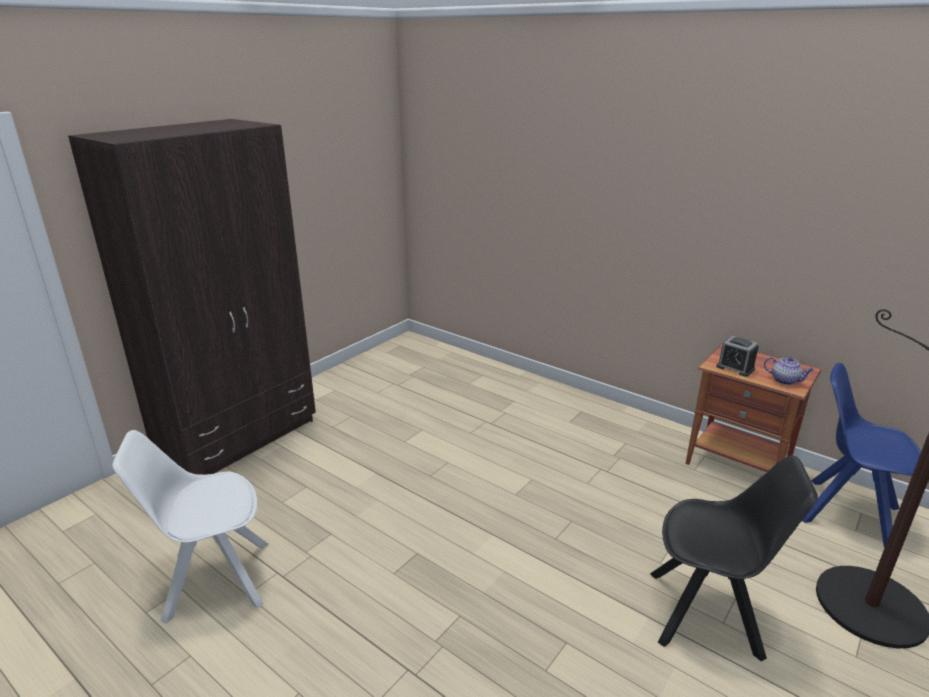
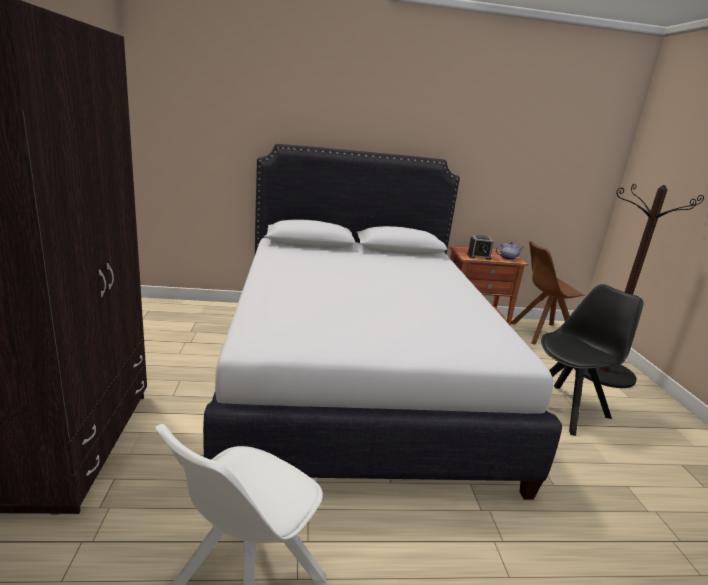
camera: 45 degrees left, 5 degrees down
(498, 468) = (356, 375): none -> white bed
(846, 513) = (540, 333): blue chair -> brown chair

